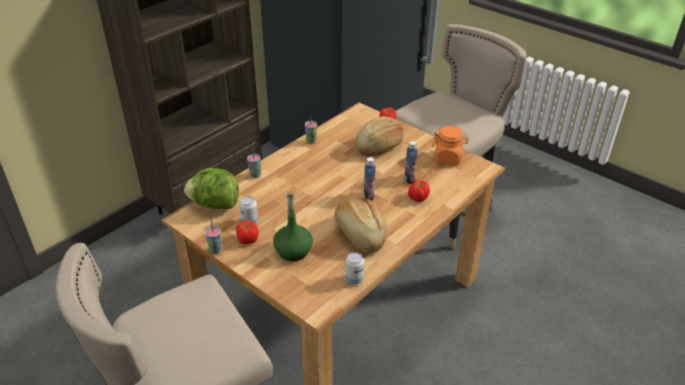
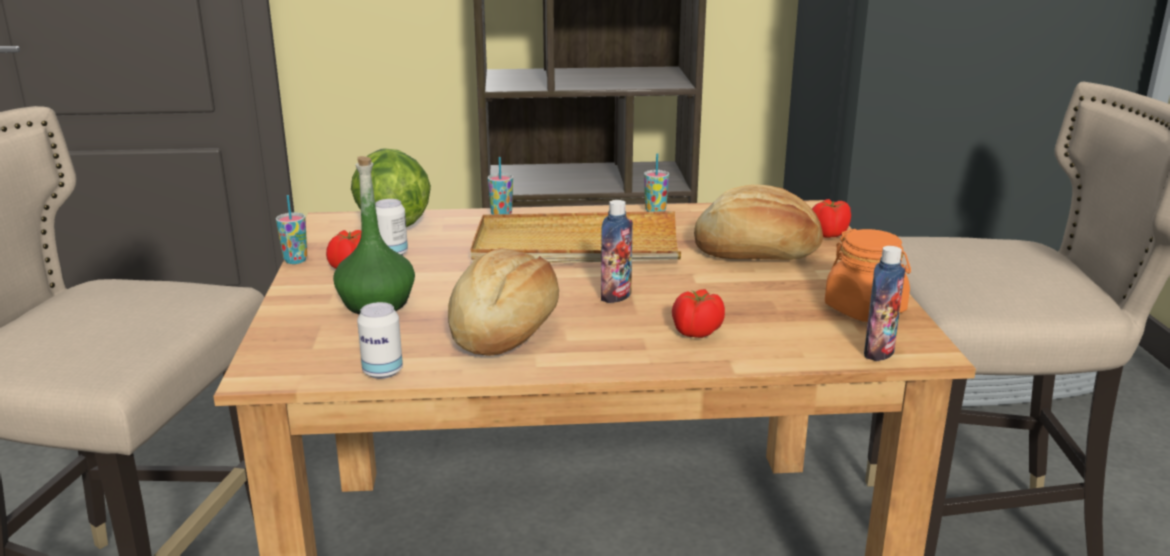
camera: 45 degrees right, 15 degrees down
(315, 178) = (576, 247): none -> beige tray
(409, 179) = (730, 306): bottle -> bottle (879, 352)

